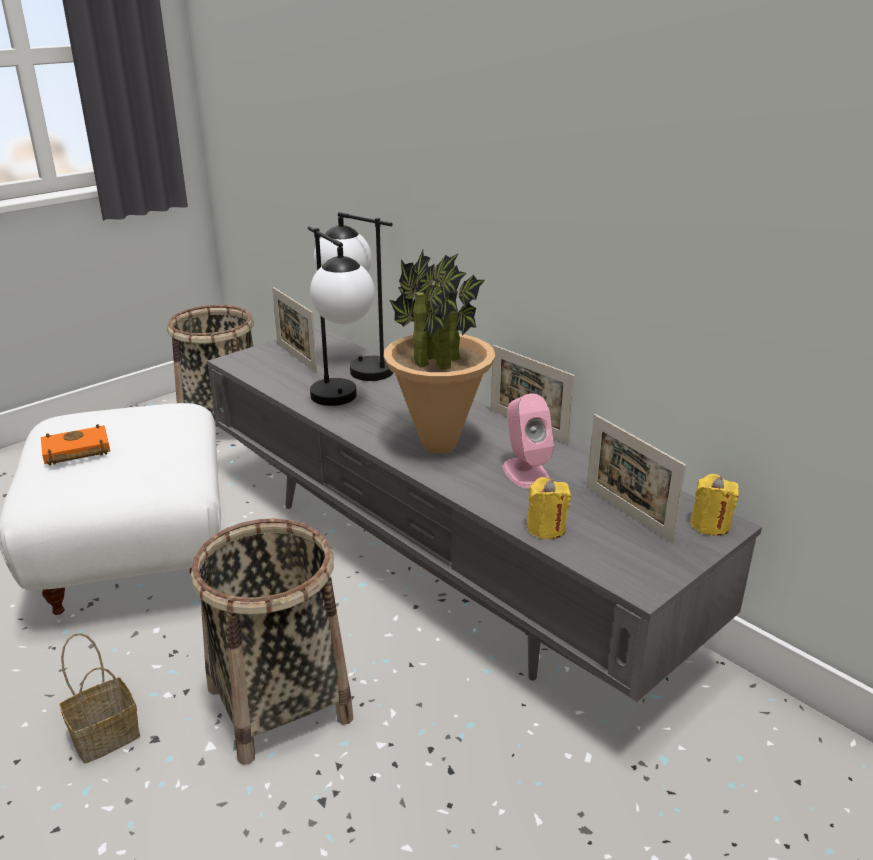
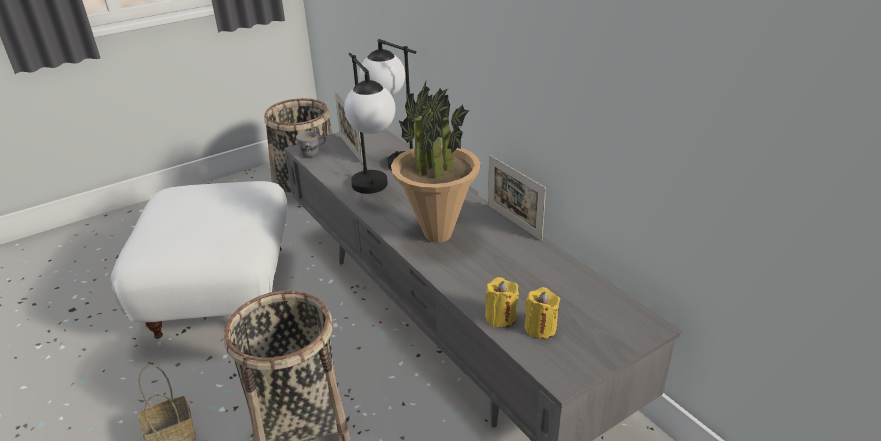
camera: 10 degrees right, 5 degrees up
(75, 452) = (172, 220): orange book -> none
(248, 364) = (313, 153): none -> grey mug
(525, 472) = (499, 264): pink speaker -> none
(628, 514) = (571, 309): picture frame -> none
(710, 525) = (637, 325): yellow candle -> yellow candle (540, 328)

